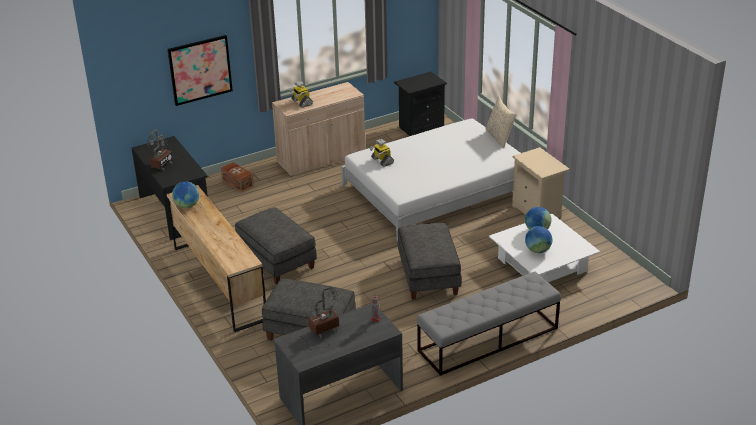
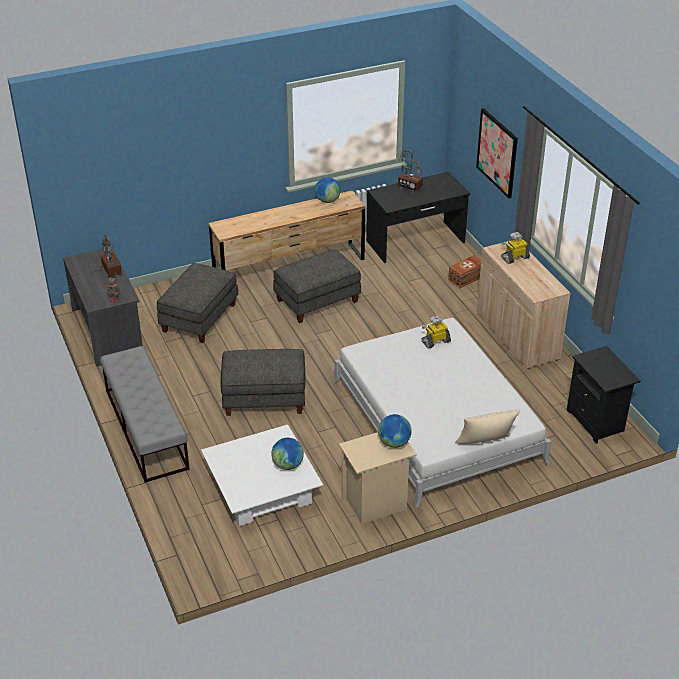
camera: 95 degrees right, 5 degrees up
(538, 250) = (247, 459): globe -> globe (394, 443)

